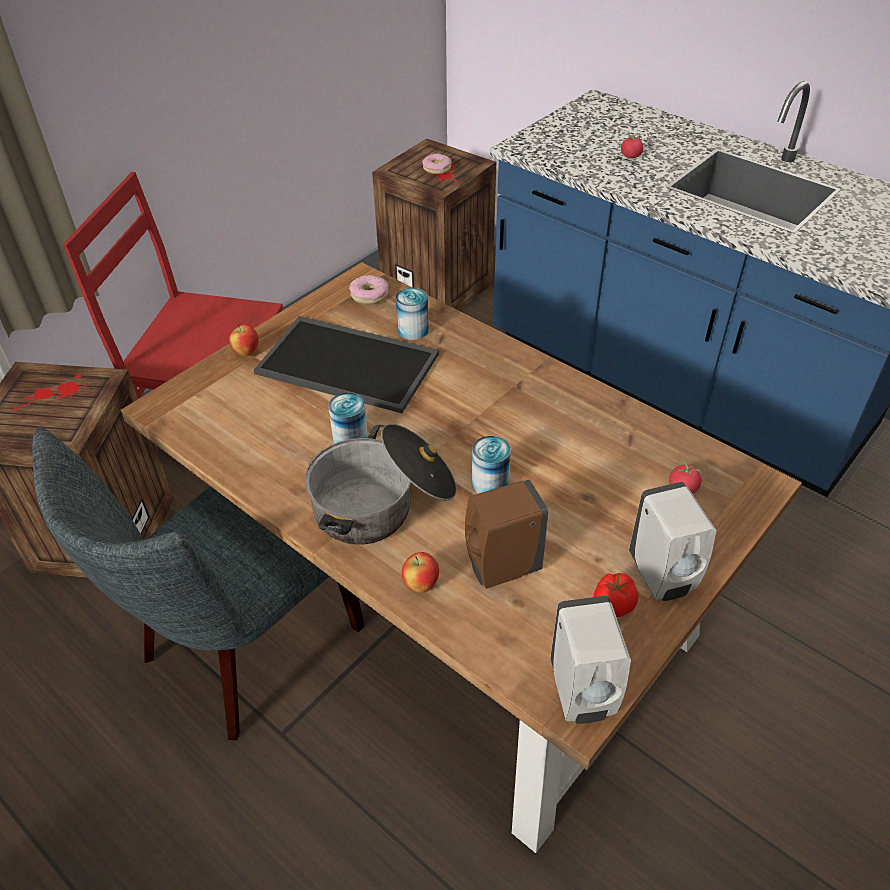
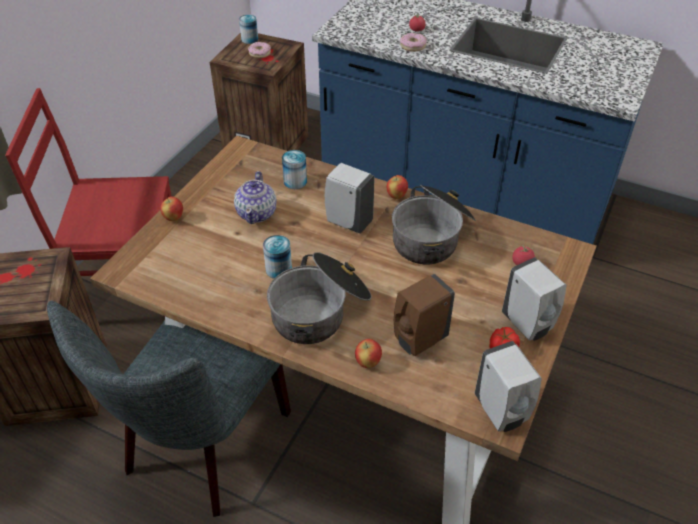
camera: 15 degrees left, 0 degrees up
(350, 362) = (257, 213): tray -> teapot
(369, 295) = (252, 159): donut -> donut (413, 46)
(462, 392) = (348, 222): none -> white soap dispenser
(490, 483) = (391, 283): can -> can (249, 39)
(538, 369) = (396, 196): none -> apple
(569, 430) = (432, 236): none -> cooking pot

